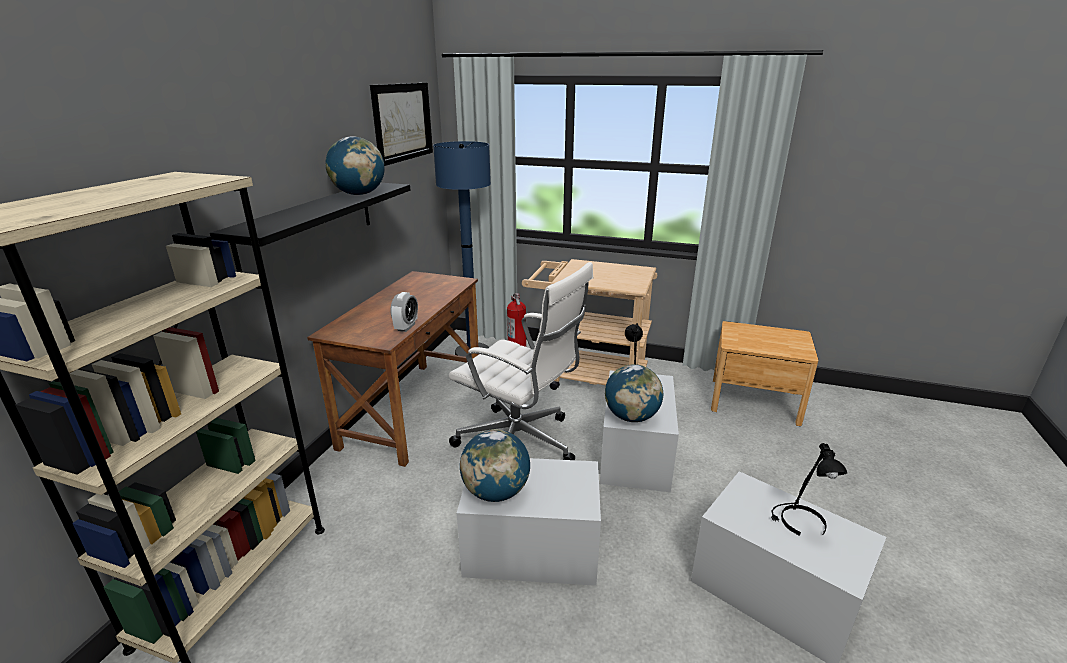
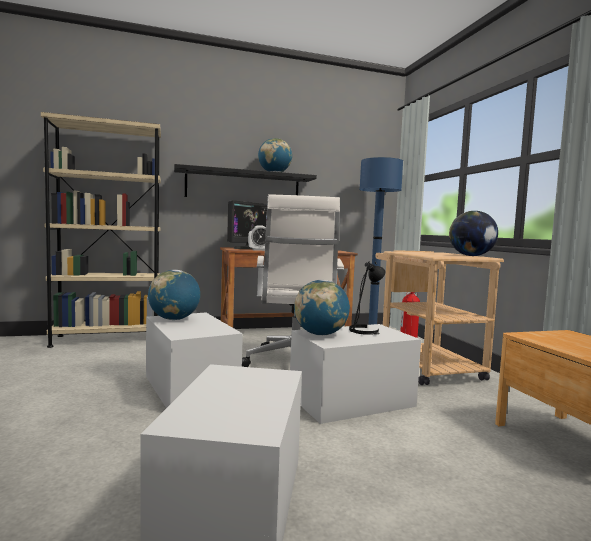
camera: 55 degrees right, 20 degrees down
(359, 323) = (249, 248): none -> monitor
(402, 122) = (350, 148): picture -> none
(628, 268) = (471, 256): none -> globe
(800, 522) = (247, 398): black table lamp -> none

